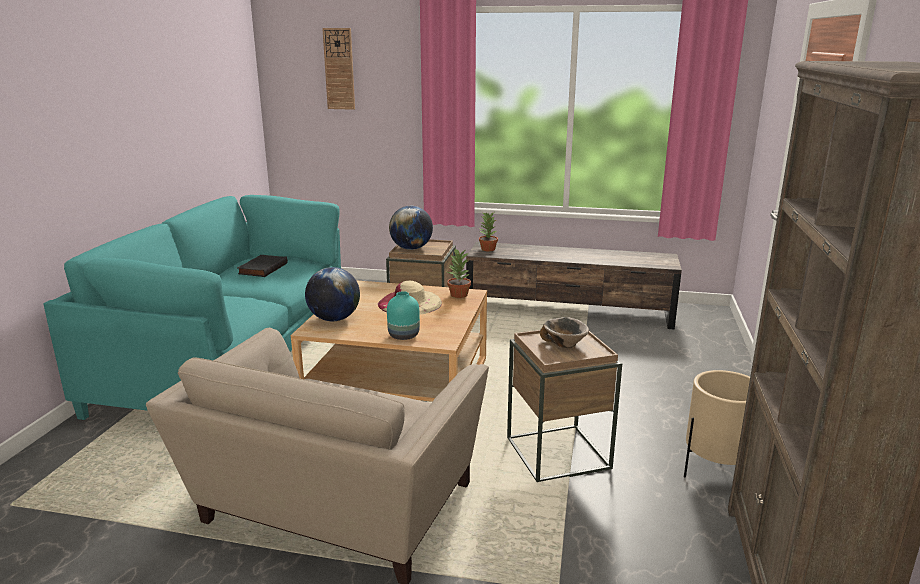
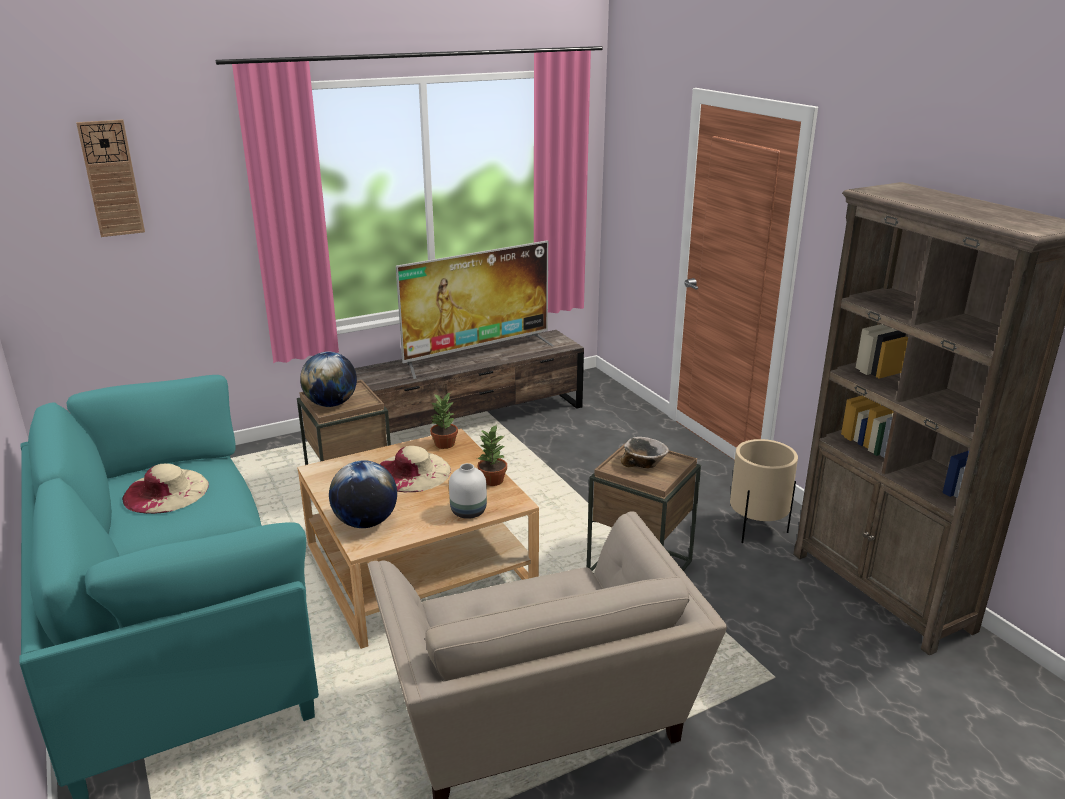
camera: 40 degrees left, 5 degrees up
(262, 268) = (166, 491): black book -> beige hat
(404, 336) = (469, 512): turquoise vase -> white vase
(487, 249) = (376, 376): potted plant -> potted plant (492, 480)
(581, 254) = (477, 355): none -> television

